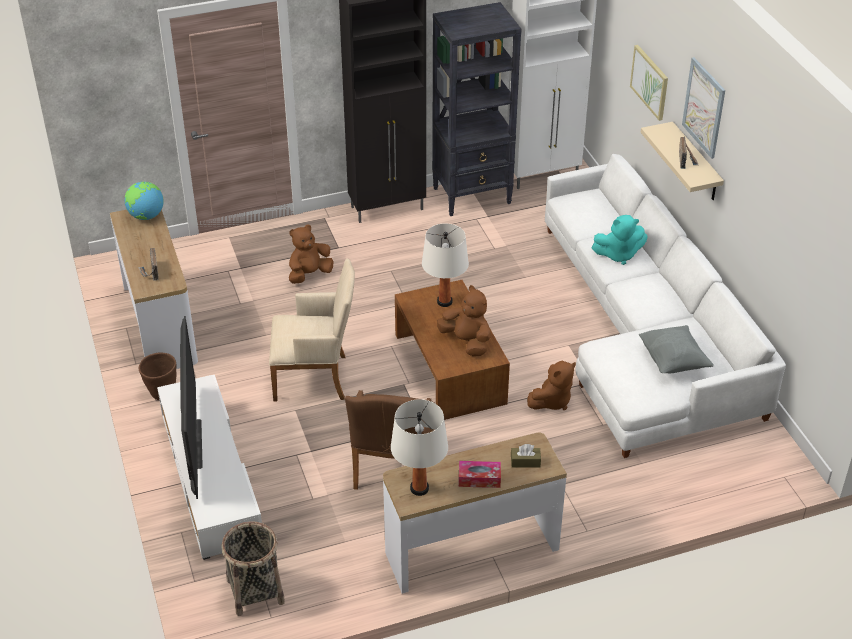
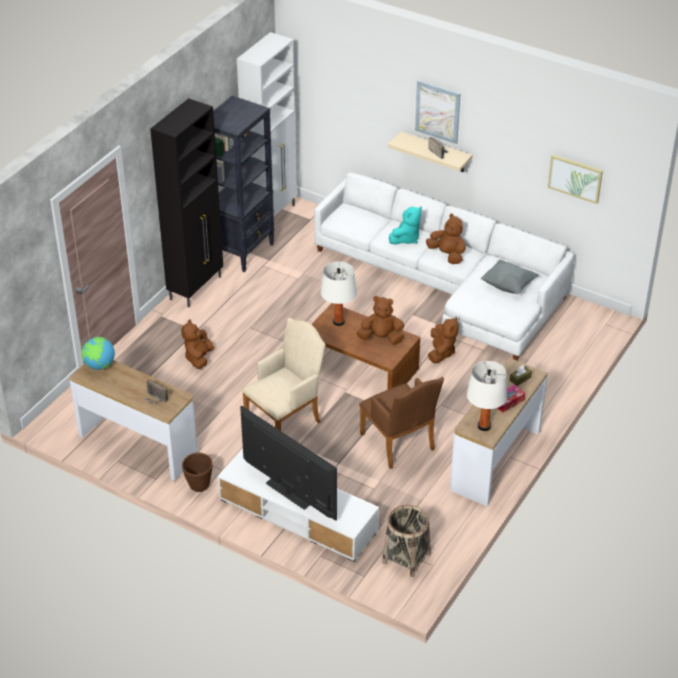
camera: 40 degrees left, 0 degrees up
(643, 293) = (447, 255): none -> brown plush toy
(650, 82) = (365, 111): picture -> picture (575, 178)

